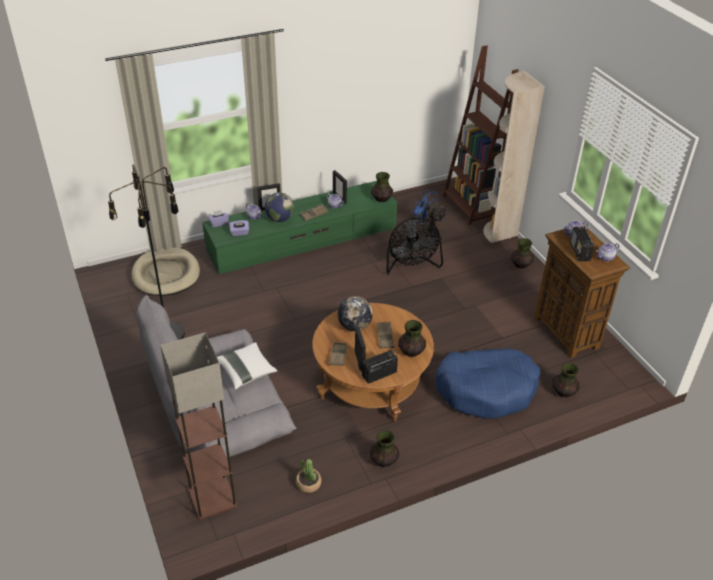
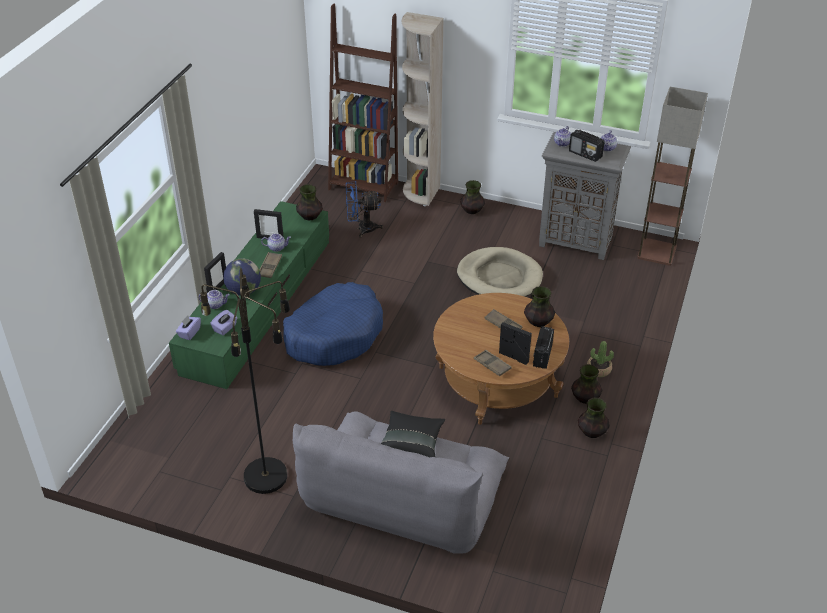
camera: 45 degrees left, 0 degrees up
(166, 274) = (173, 426): beige dog bed -> beige dog bed (499, 277)
(211, 497) = (514, 568): floor lamp -> floor lamp (656, 252)
(246, 372) = (412, 443): white pillow -> black pillow
(308, 483) = (567, 494): potted plant -> potted plant (598, 370)
(354, 326) = (467, 333): globe -> none
(408, 264) = (386, 266): black fan -> none
(486, 389) = (583, 324): blue dog bed -> blue dog bed (334, 335)
(563, 392) = (632, 288): vase -> vase (585, 398)
(567, 333) = (576, 242): brown cabinet -> grey cabinet

